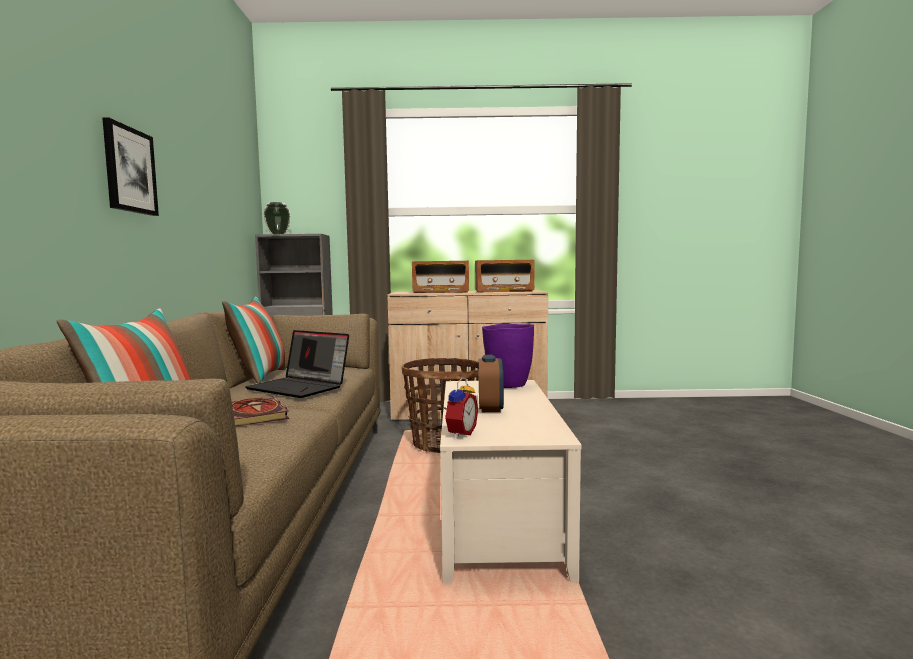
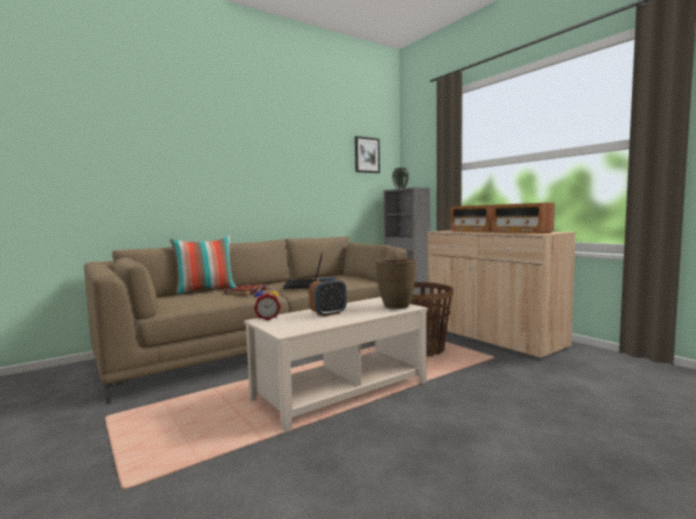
camera: 55 degrees right, 0 degrees up
(129, 170) = (268, 167): picture -> picture (366, 155)
(259, 377) = (317, 277): pillow -> none
(508, 385) = (396, 306): purple vase -> brown vase

